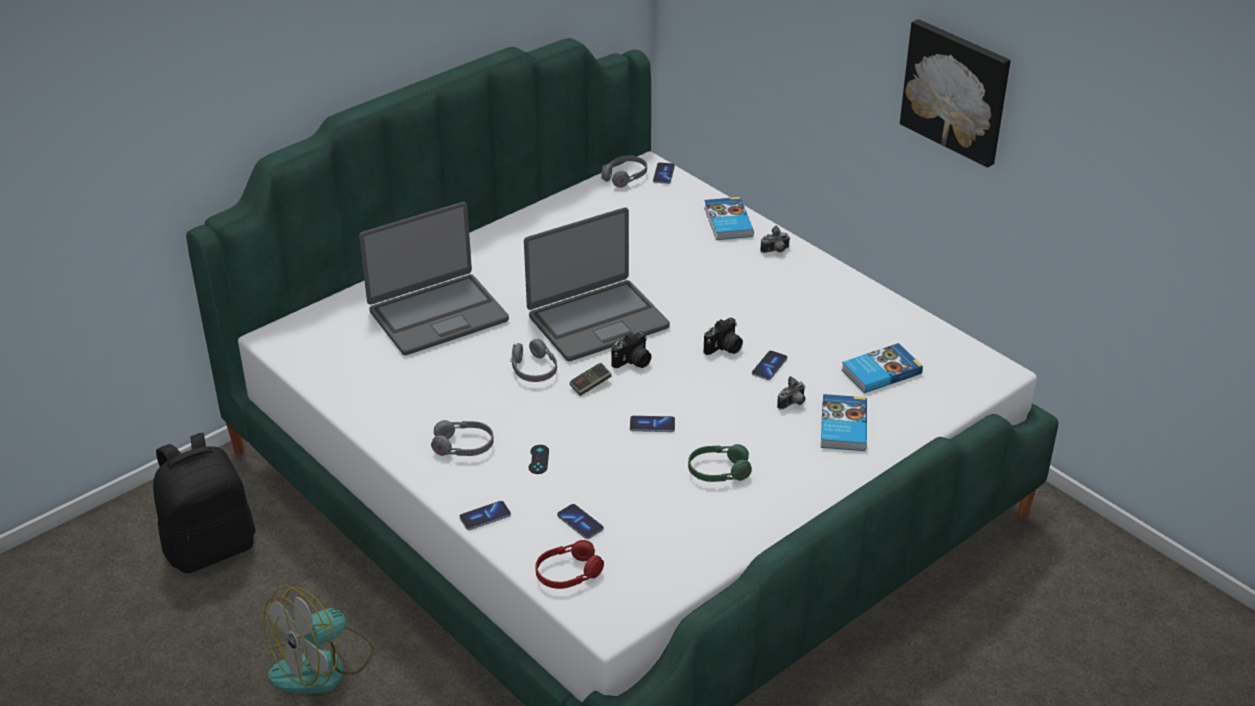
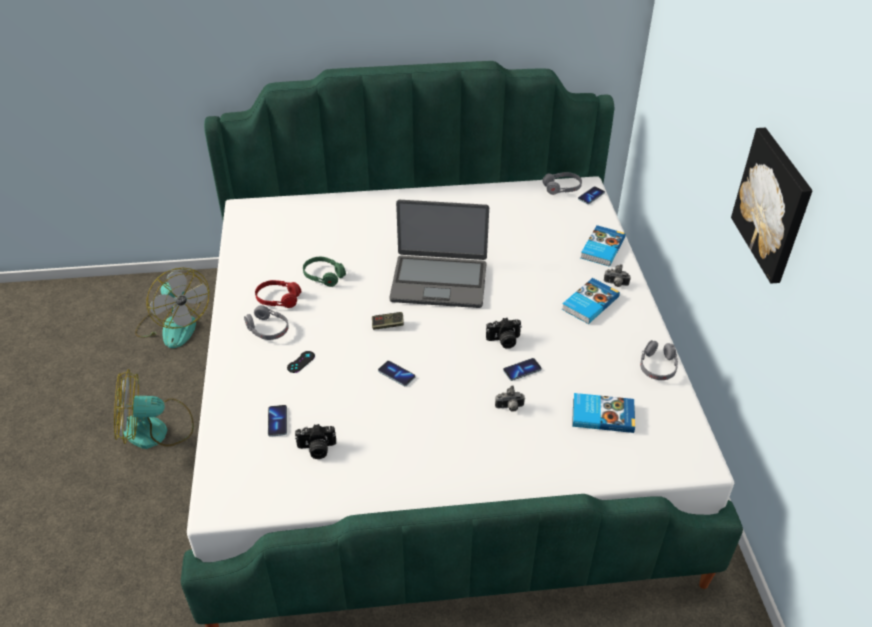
camera: 35 degrees right, 5 degrees up
(211, 547) = (174, 325): black backpack -> fan
(437, 315) = (346, 233): laptop -> none
(485, 517) = (228, 385): phone -> none
(533, 369) = (364, 297): grey headphones -> grey headphones (657, 366)
(568, 573) = (232, 454): red headphones -> red headphones (278, 299)
(633, 362) = (432, 322): camera -> camera (317, 449)
(718, 471) = (405, 432): green headphones -> green headphones (324, 276)
(842, 426) = (528, 444): book -> book (589, 303)

